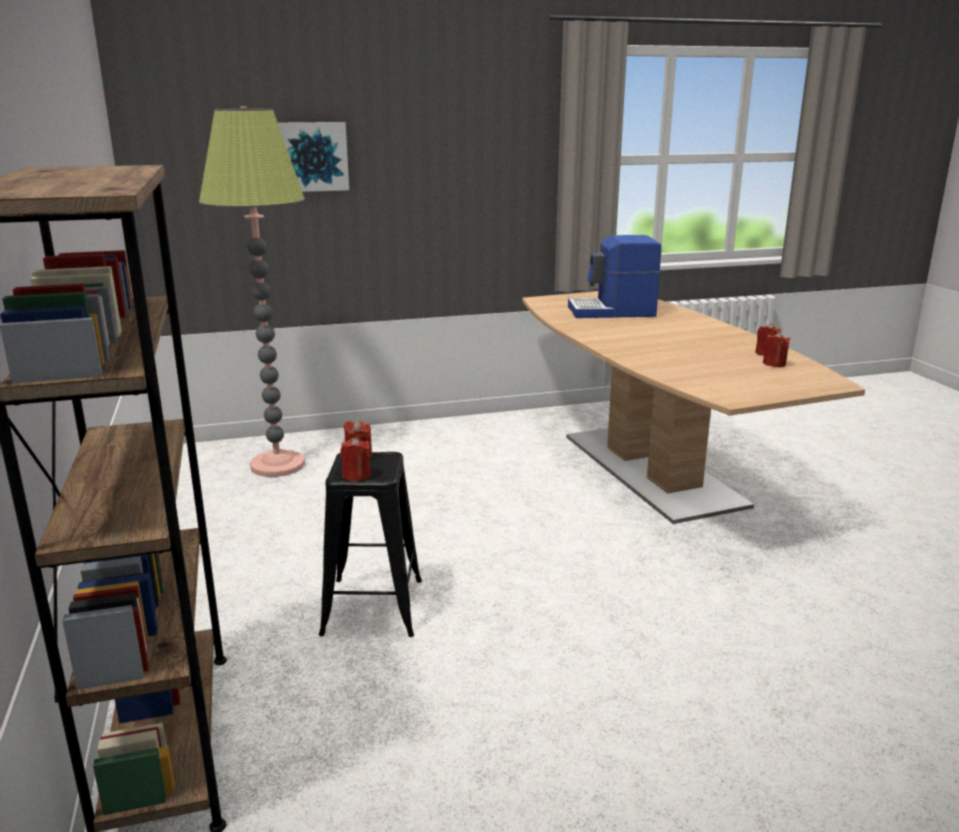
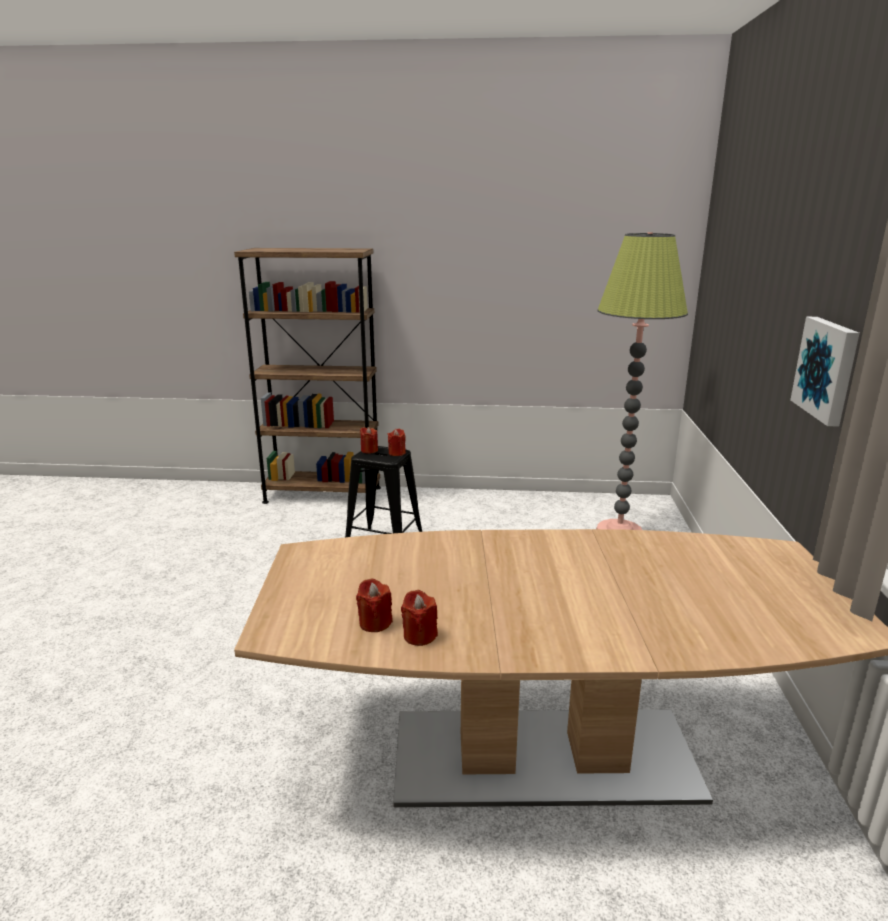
camera: 110 degrees right, 0 degrees up
(313, 156) = (751, 290): picture -> picture (827, 369)
(612, 312) = (697, 585): coffee machine -> none

